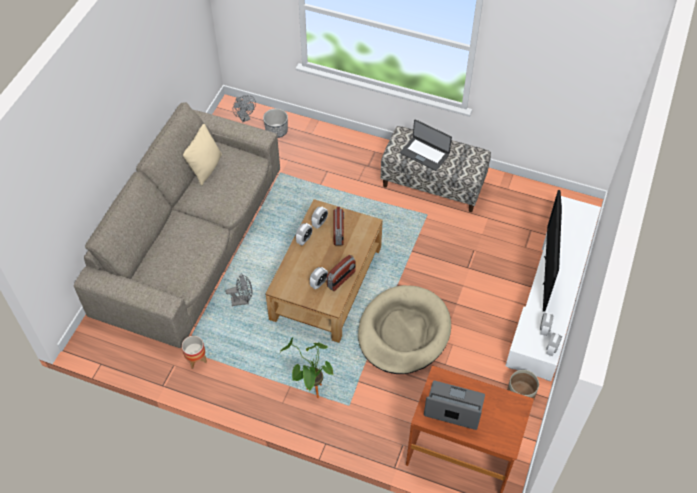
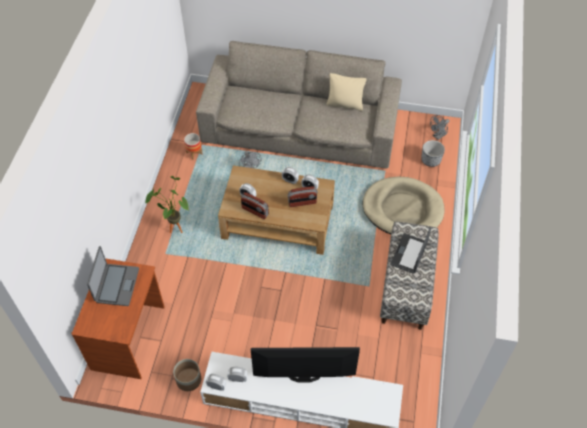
camera: 80 degrees right, 0 degrees up
(403, 332) = (238, 283): beige dog bed -> beige dog bed (402, 209)

